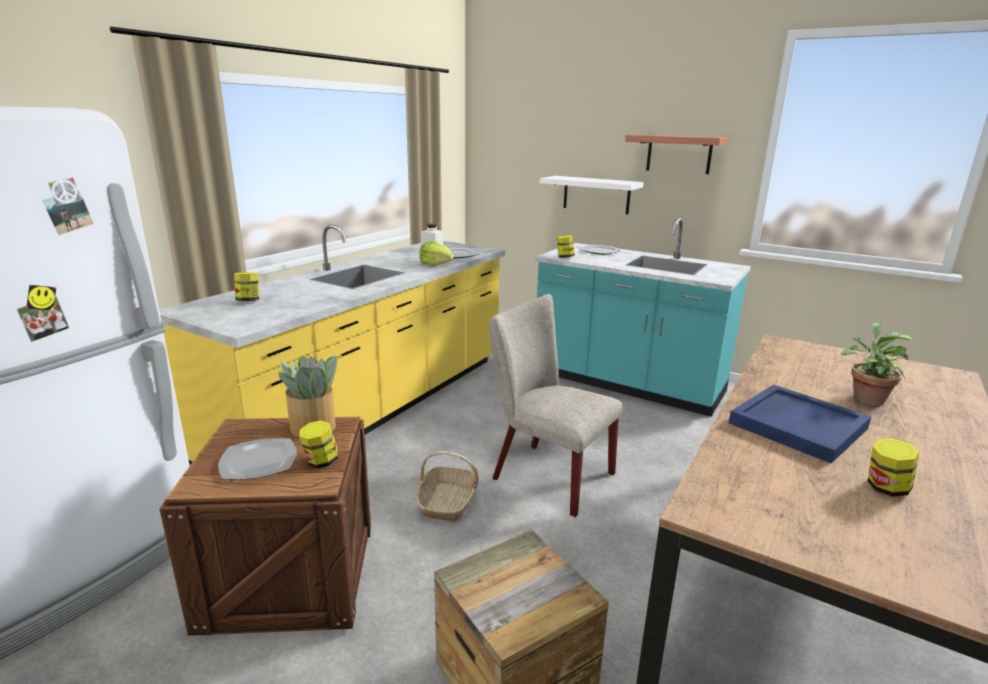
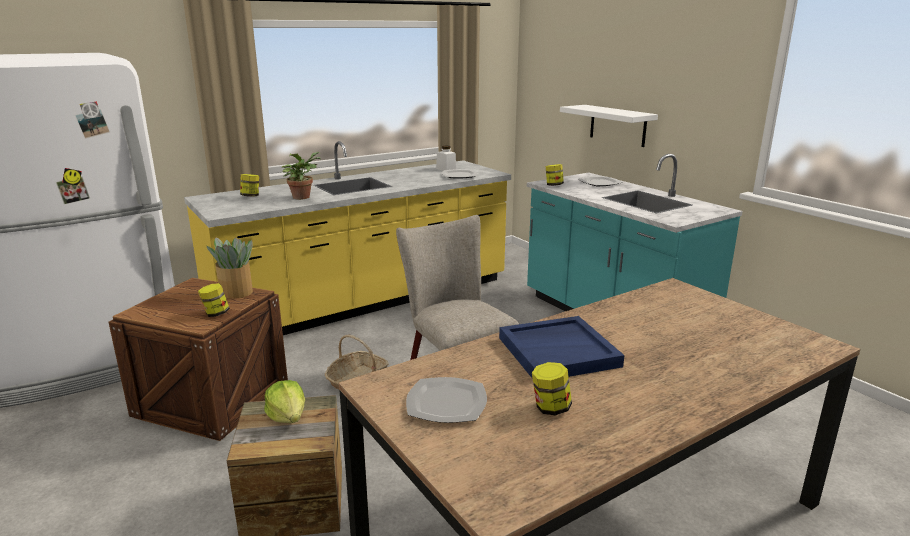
camera: 25 degrees right, 0 degrees up
(258, 462) = (181, 306): plate -> plate (445, 403)
(436, 264) = (428, 182): lettuce -> lettuce (288, 416)
(679, 154) = (690, 86): shelf -> none
(865, 398) = (671, 345): potted plant -> potted plant (302, 197)

